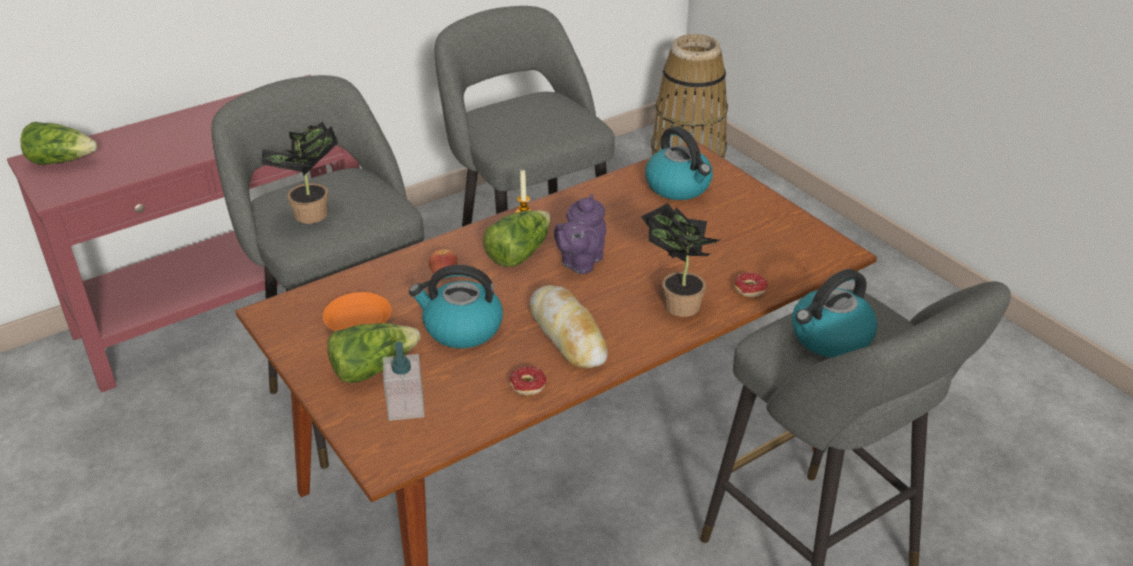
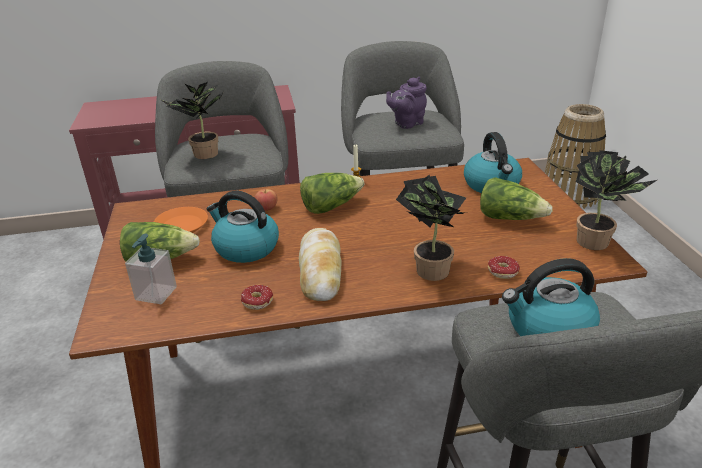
camera: 25 degrees right, 5 degrees down
(62, 161) = (109, 107): lettuce -> lettuce (510, 218)
(580, 262) = (372, 222): purple teapot -> purple teapot (406, 124)
(819, 235) = (597, 243): none -> potted plant

